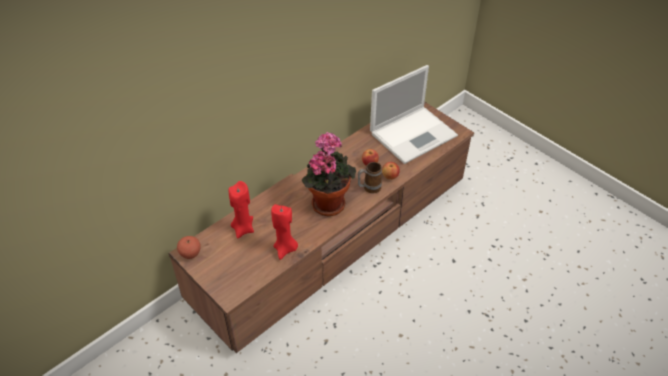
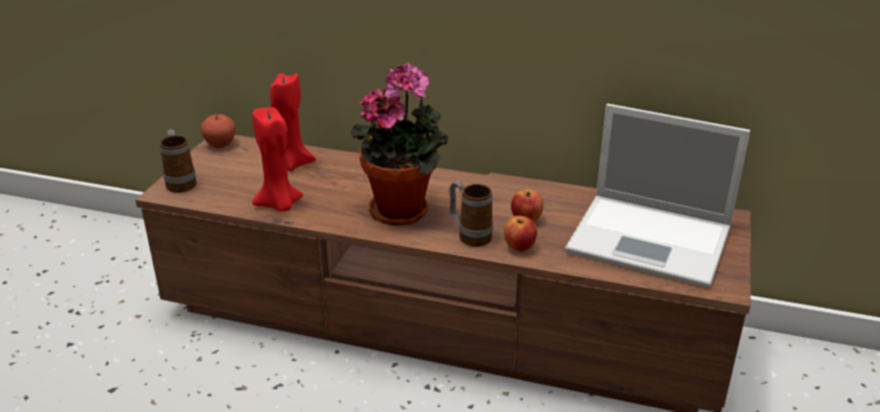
camera: 60 degrees right, 15 degrees down
(223, 286) = (180, 182): none -> mug

